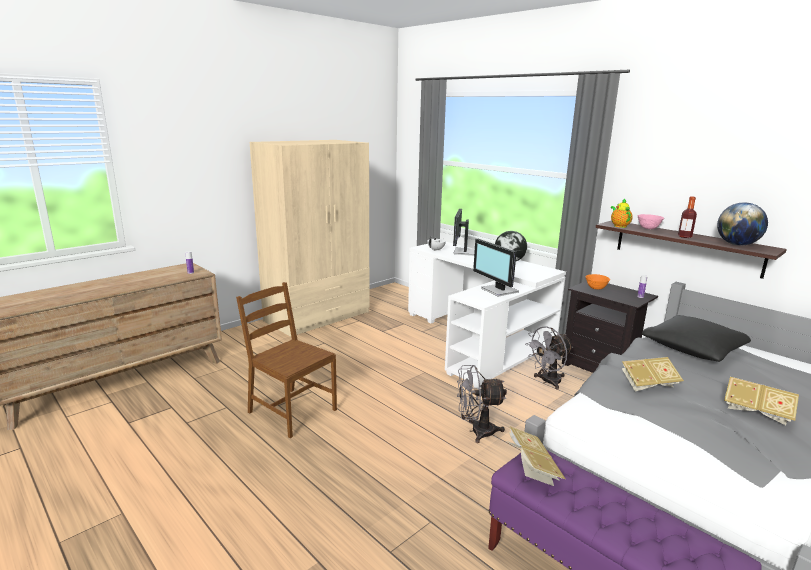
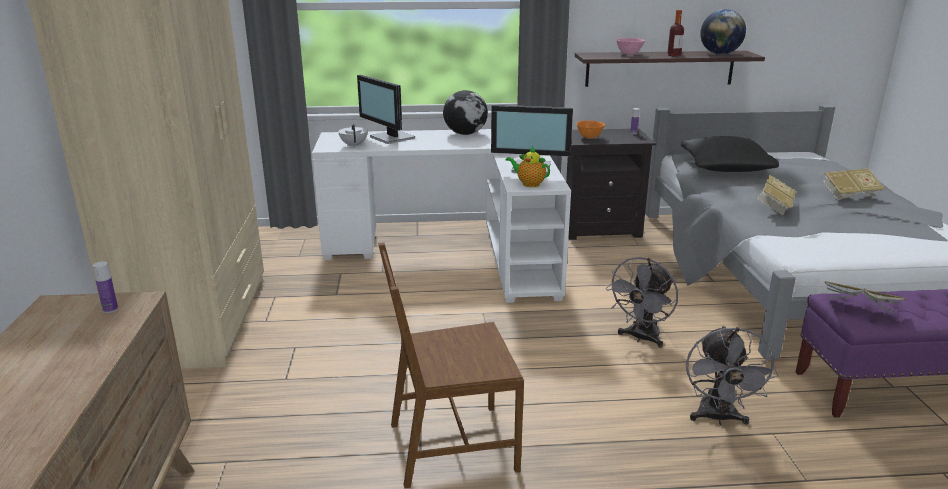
camera: 50 degrees left, 5 degrees up
(547, 382) = (592, 262): grey fan -> grey fan (718, 418)
(619, 226) = (603, 56): teapot -> teapot (529, 184)

